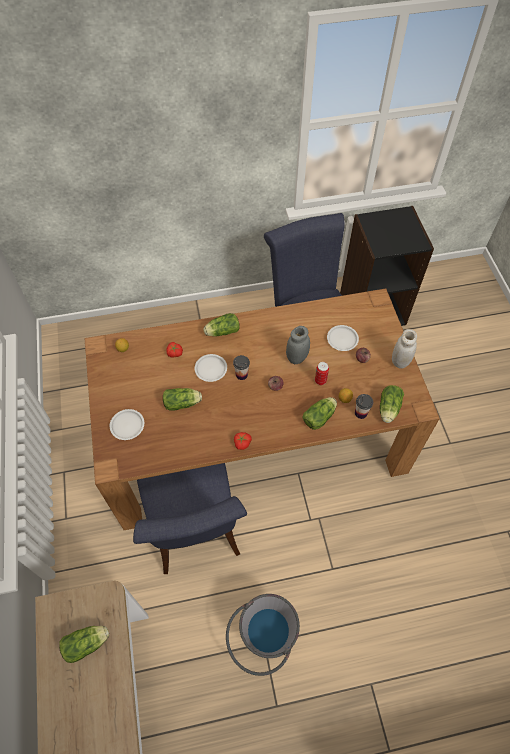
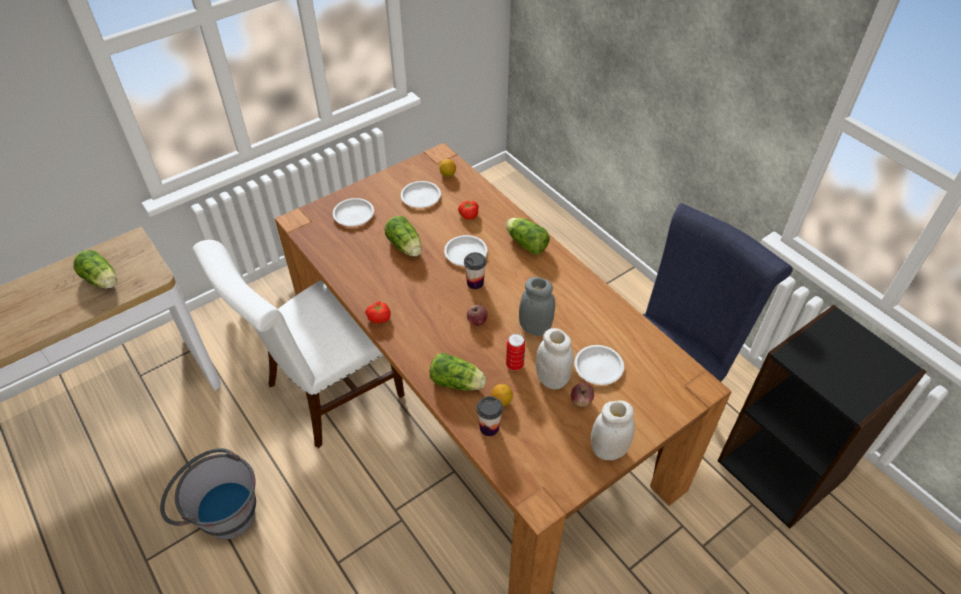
camera: 65 degrees right, 10 degrees down
(136, 375) = (421, 197): none -> white plate
(196, 533) = (327, 393): blue chair -> white chair
(340, 366) = (552, 379): none -> white jar
(388, 409) = (514, 460): lettuce -> none

